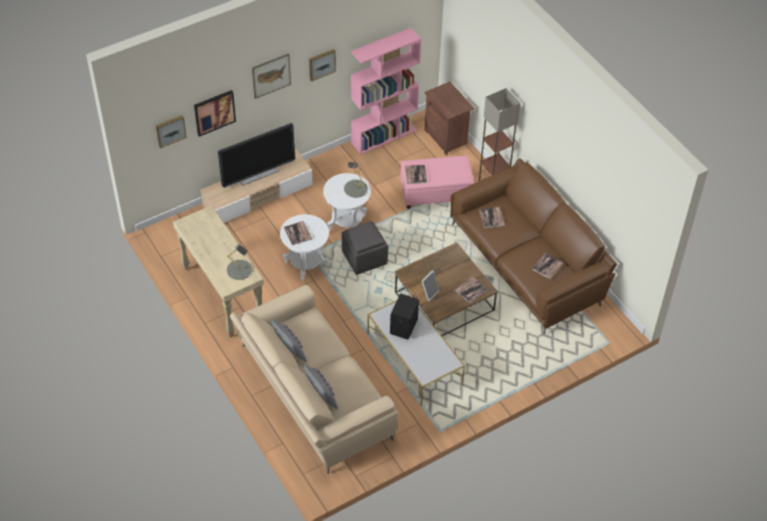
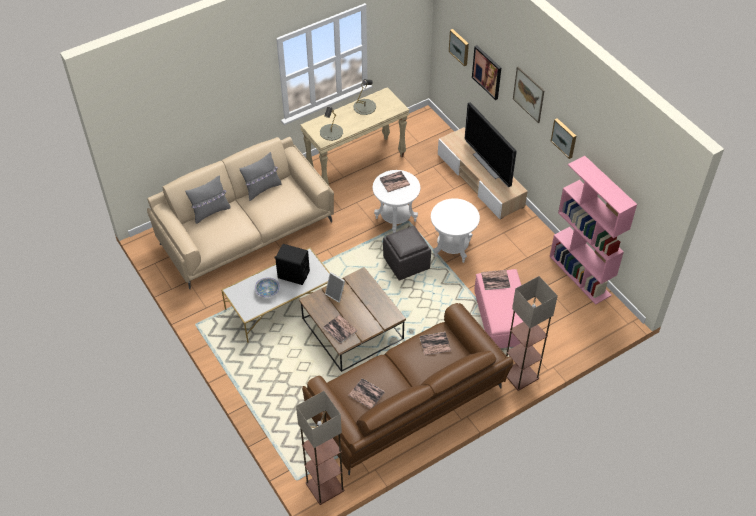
camera: 90 degrees right, 0 degrees up
(355, 188) = (458, 222): grey table lamp -> grey table lamp (364, 107)
(424, 347) = (267, 291): none -> bowl
(447, 138) = (589, 332): brown nightstand -> none
(614, 323) = (325, 487): none -> floor lamp

